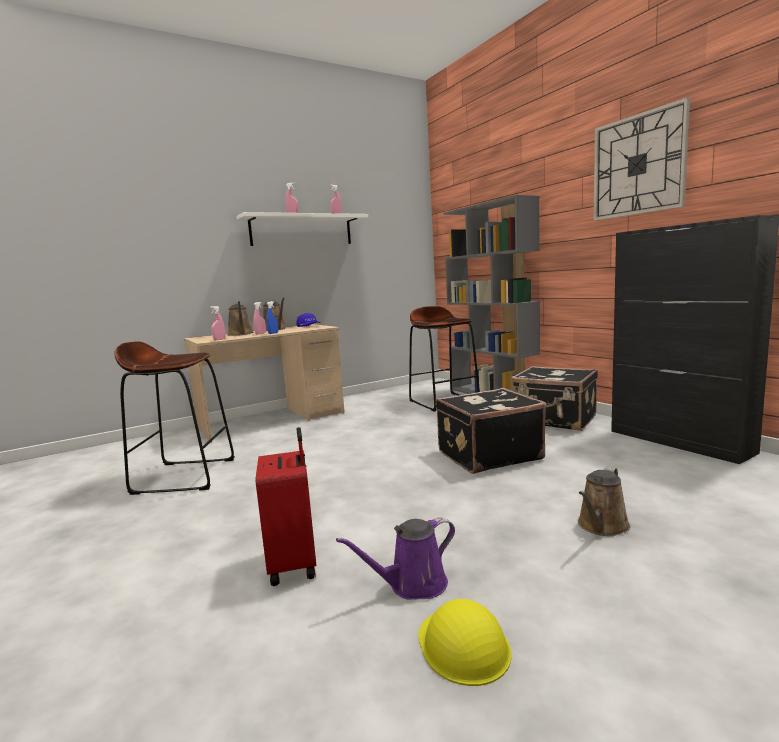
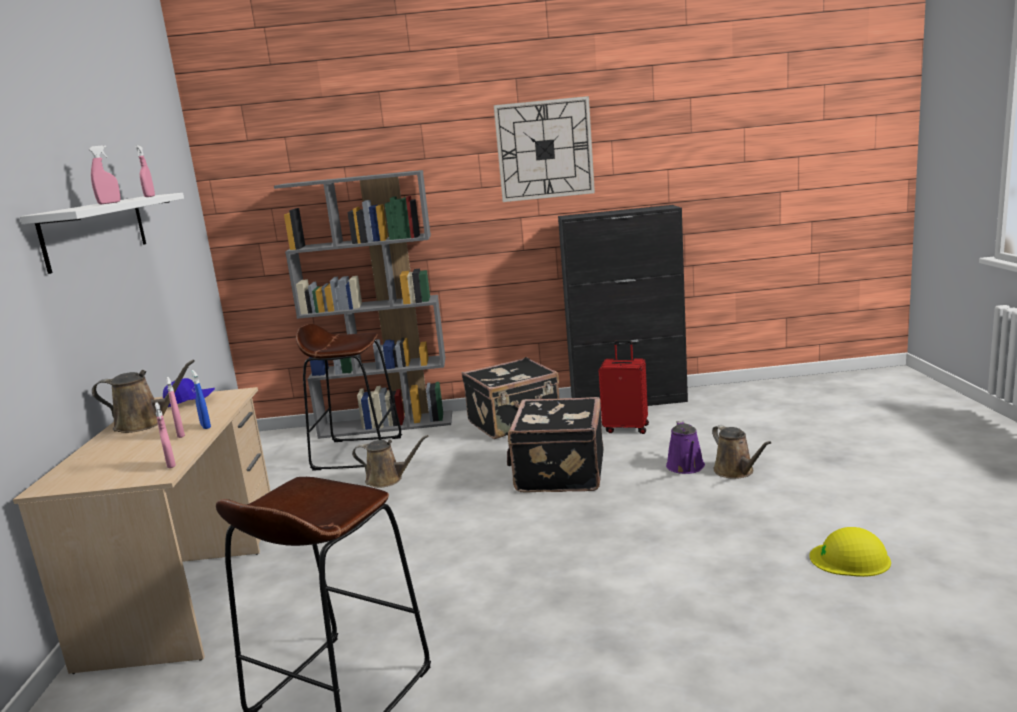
camera: 60 degrees left, 5 degrees up
(241, 334) = (132, 449): brown watering can -> brown watering can (388, 479)
(295, 564) = (695, 616): red suitcase -> red suitcase (626, 428)
(413, 585) = (768, 562): purple watering can -> purple watering can (686, 467)

